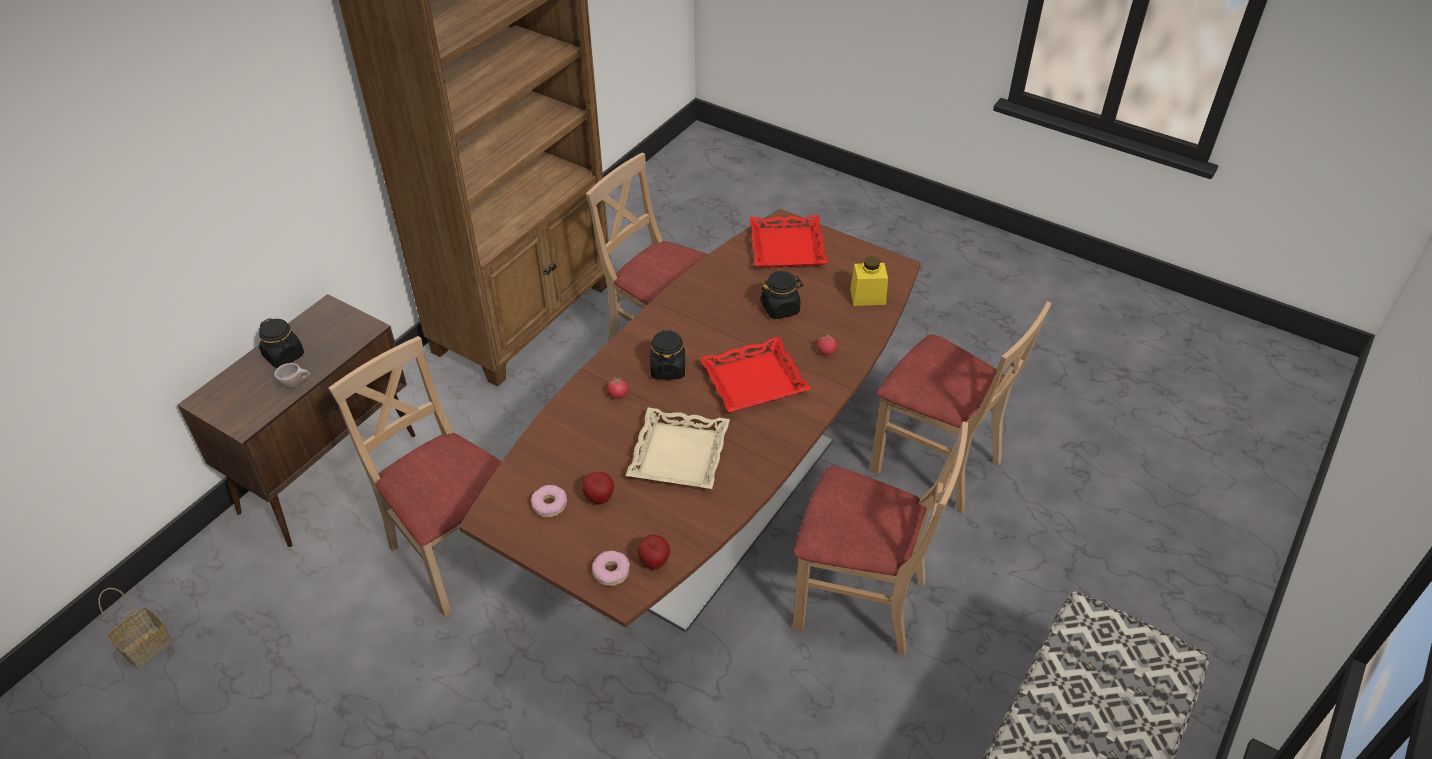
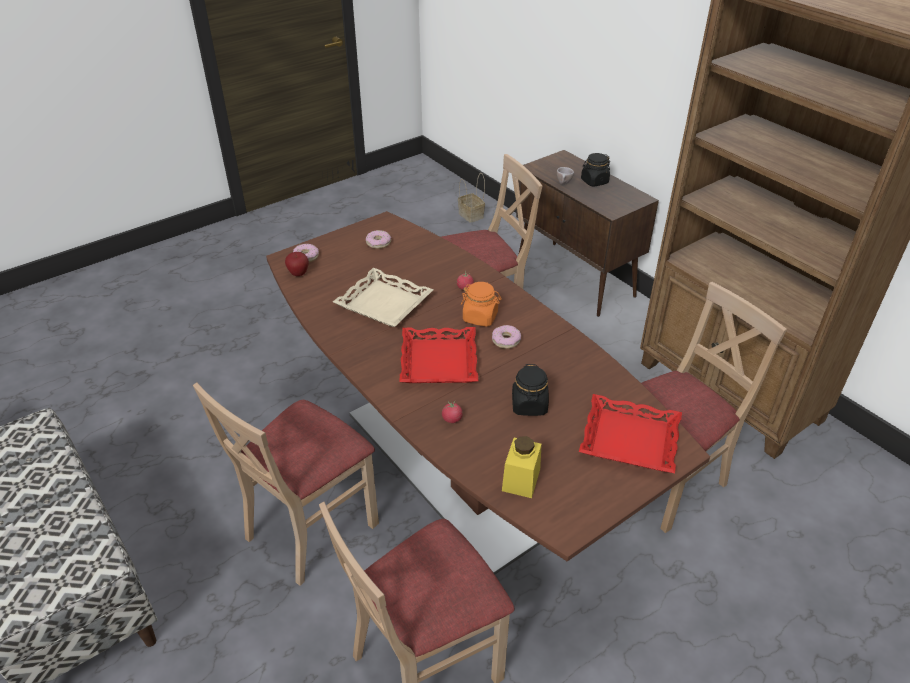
camera: 110 degrees right, 5 degrees down
(599, 498) = (369, 262): apple -> none
(668, 369) = (480, 317): black jar -> orange jar
(697, 342) = (506, 340): none -> donut

